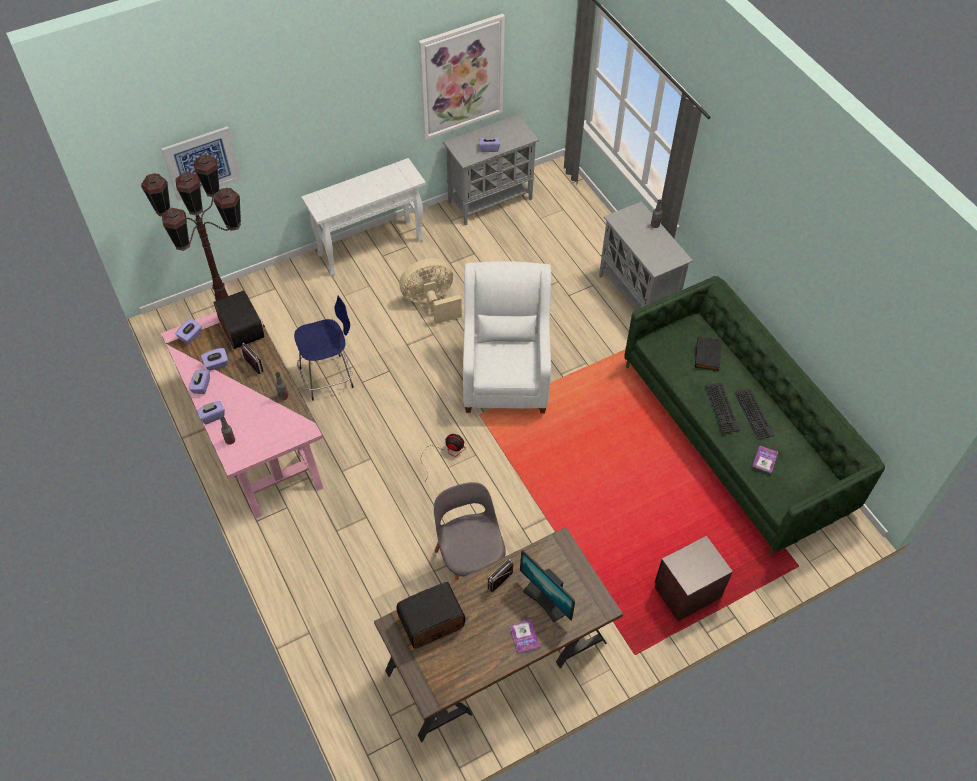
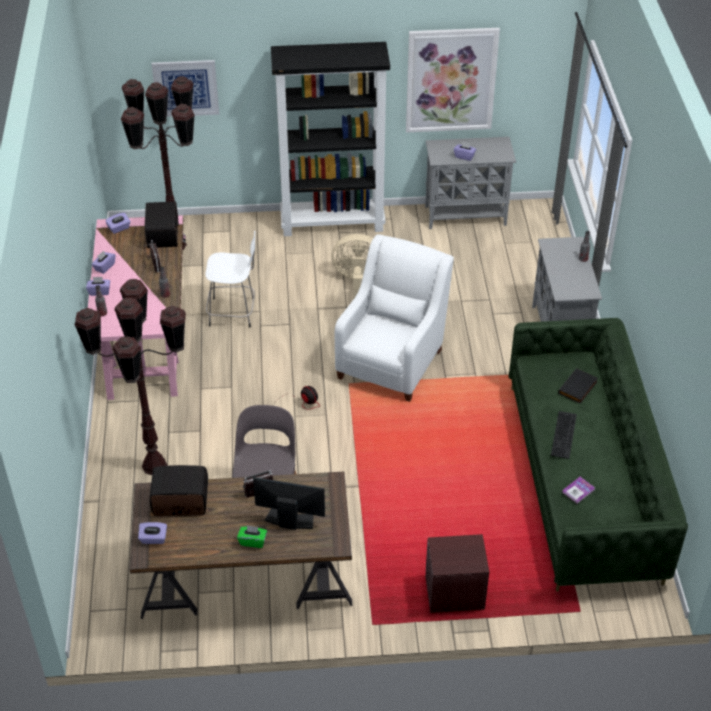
camera: 25 degrees right, 10 degrees down
(216, 364) = (126, 255): purple tissue box -> purple tissue box (153, 539)
(328, 377) = (234, 313): blue stool -> white stool
(342, 572) = (154, 465): none -> brown floor lamp
(371, 247) = (333, 223): white console table -> black bookcase
(524, 637) = (252, 541): book -> green tissue box
(546, 600) = (290, 520): monitor -> monitor turned 120 degrees clockwise
(755, 414) = (593, 450): keyboard -> none

